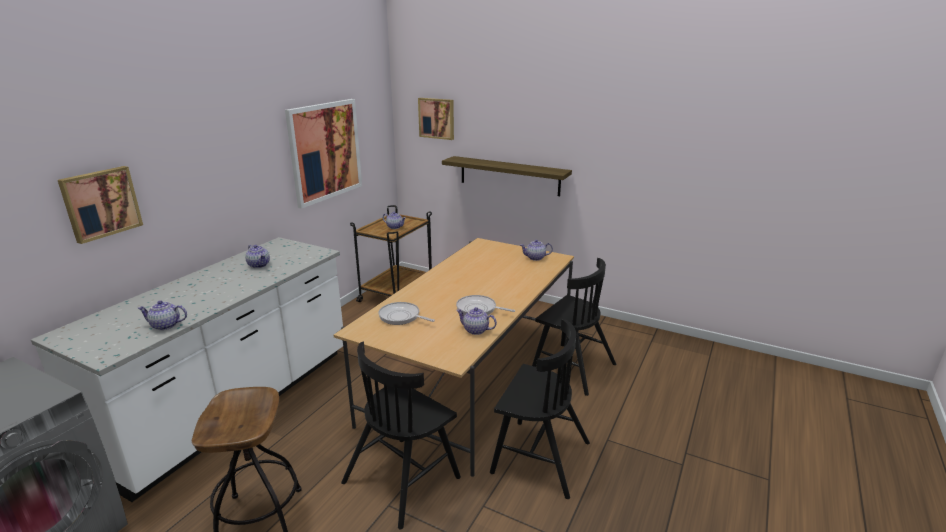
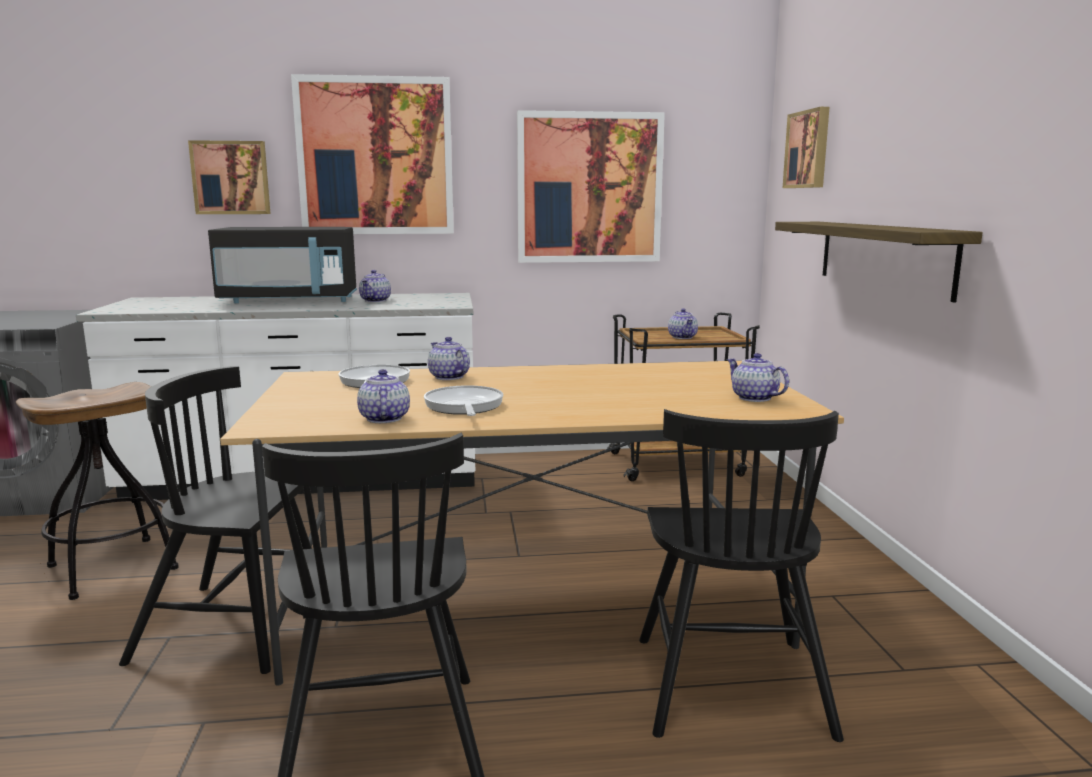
camera: 55 degrees right, 10 degrees down
(165, 325) = (185, 309): teapot -> teapot (448, 377)
(201, 287) = (290, 300): none -> black microwave
(207, 159) = (375, 157): none -> picture

